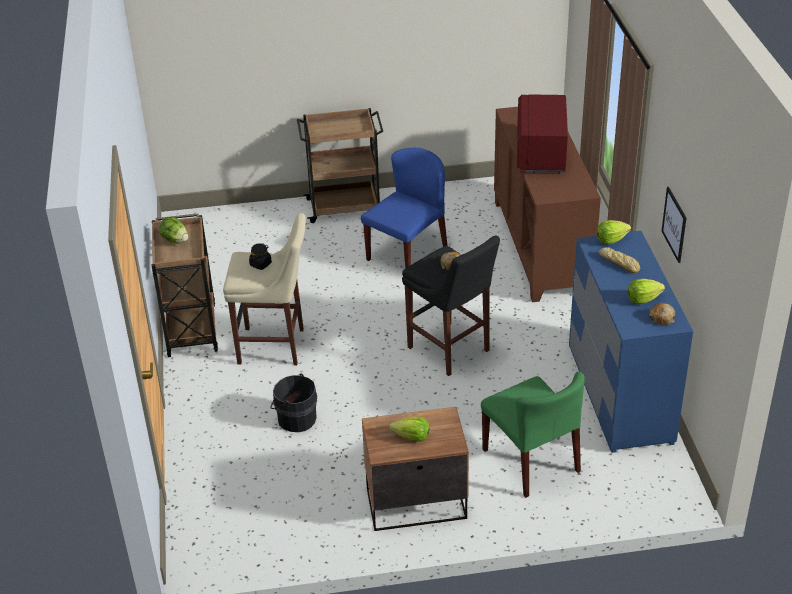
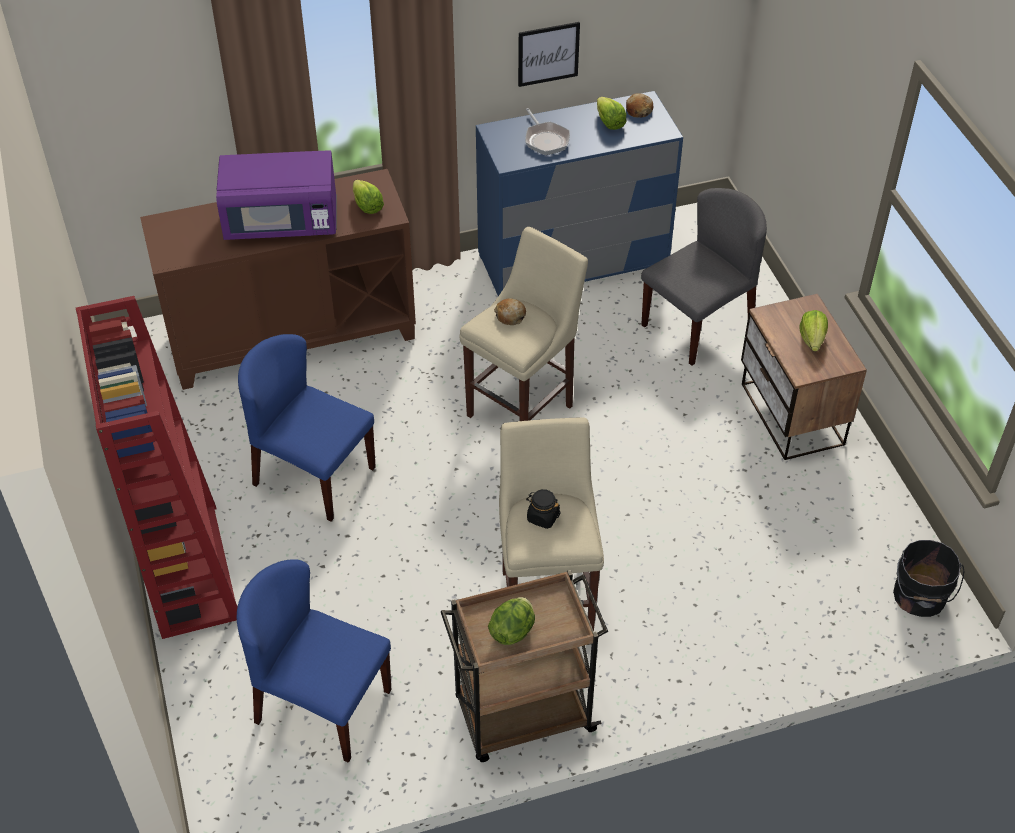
camera: 100 degrees left, 10 degrees up
(230, 253) = (322, 706): none -> blue chair
(295, 418) = (685, 549): black bucket -> black bucket (919, 597)
(345, 207) = (188, 569): brown cart -> red bookcase
(451, 351) = (524, 408): black stool -> beige stool
(531, 461) = (697, 325): green chair -> grey chair
(541, 153) = (282, 222): red microwave -> purple microwave
(611, 240) = (499, 146): lettuce -> lettuce (367, 206)
(619, 263) = (545, 139): bread -> frying pan

